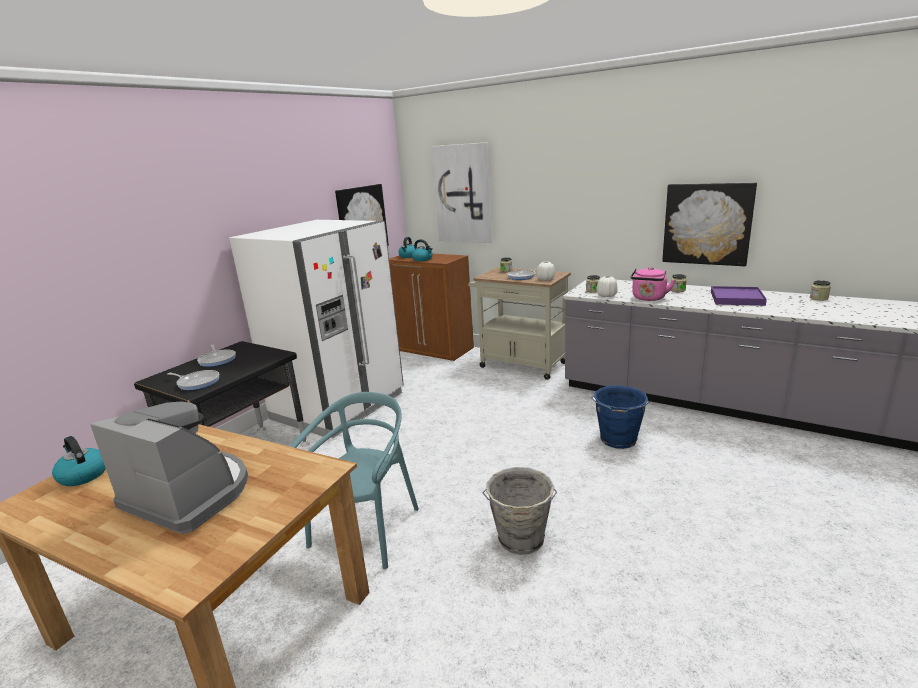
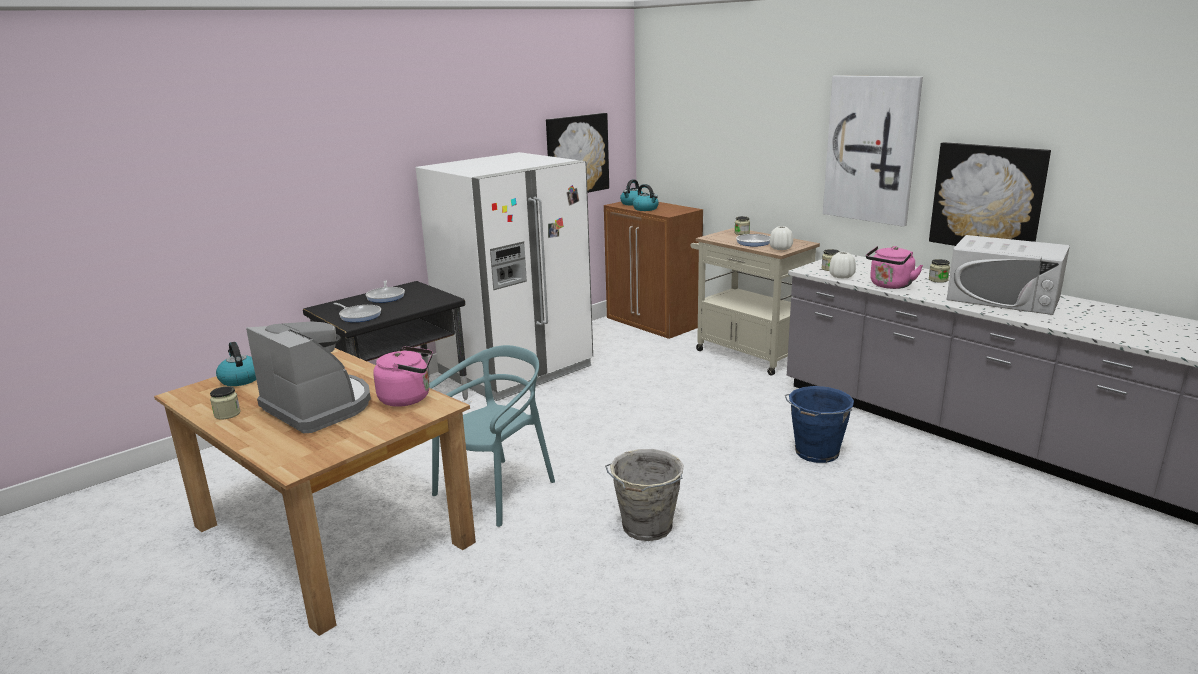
camera: 15 degrees right, 0 degrees up
(288, 466) = (408, 398): none -> pink kettle
(463, 194) = (703, 132): picture -> picture (871, 149)
(737, 298) = (1003, 298): purple tray -> white microwave
(818, 298) = (1115, 310): jar -> jar (227, 414)

